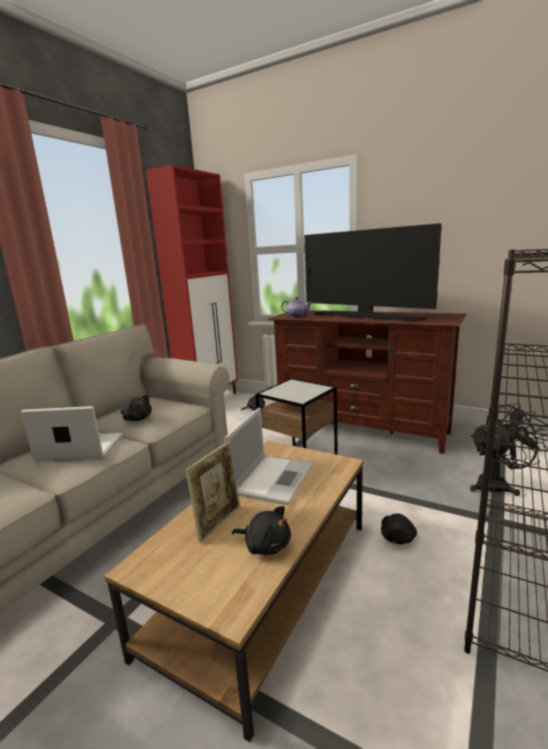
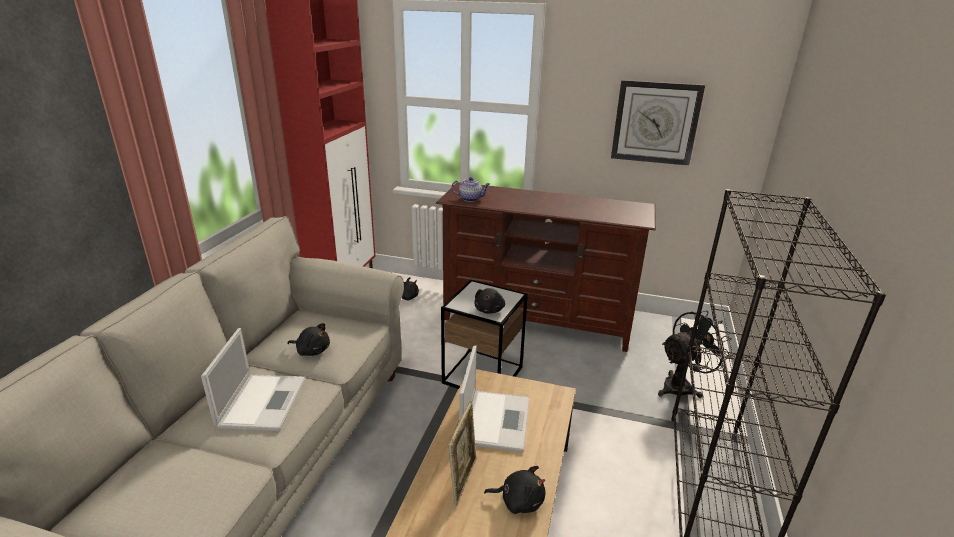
camera: 15 degrees left, 10 degrees up
(79, 449) = (263, 401): laptop -> laptop turned 105 degrees clockwise
(366, 316) = (552, 205): television -> none
(398, 538) = (603, 456): black plush toy -> black plush toy (489, 310)
(462, 241) = (655, 122): none -> wall clock

